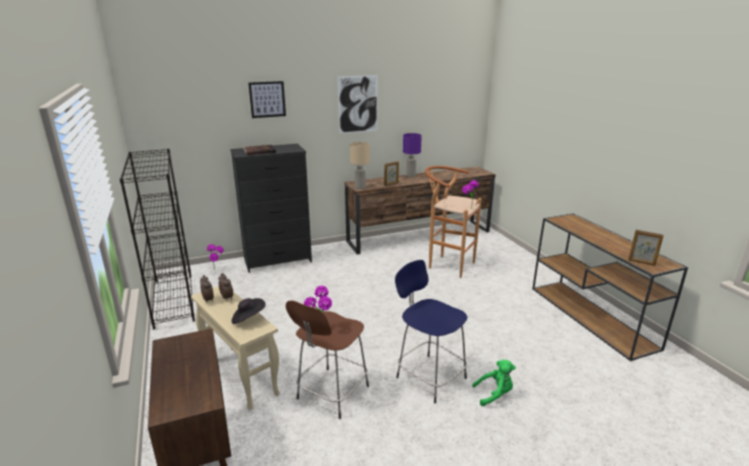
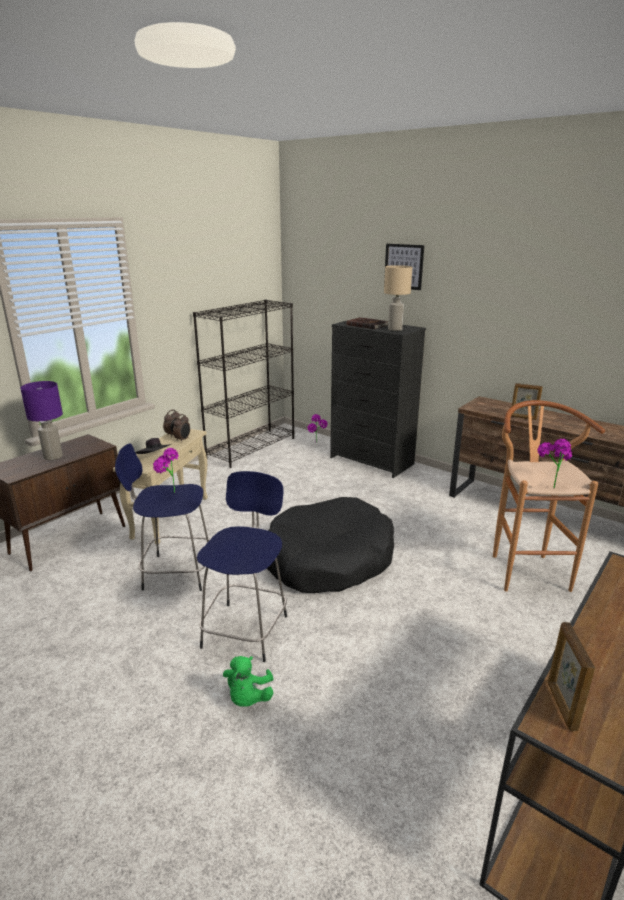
camera: 60 degrees right, 0 degrees up
(331, 394) = (175, 572): brown stool -> blue stool
(358, 104) = (519, 289): picture -> none
(360, 187) = (475, 407): beige table lamp -> beige table lamp (395, 329)
(382, 320) = (328, 559): none -> black dog bed
(411, 176) = (581, 420): purple table lamp -> purple table lamp (53, 457)
(494, 394) = (248, 698): green plush toy -> green plush toy turned 45 degrees clockwise

